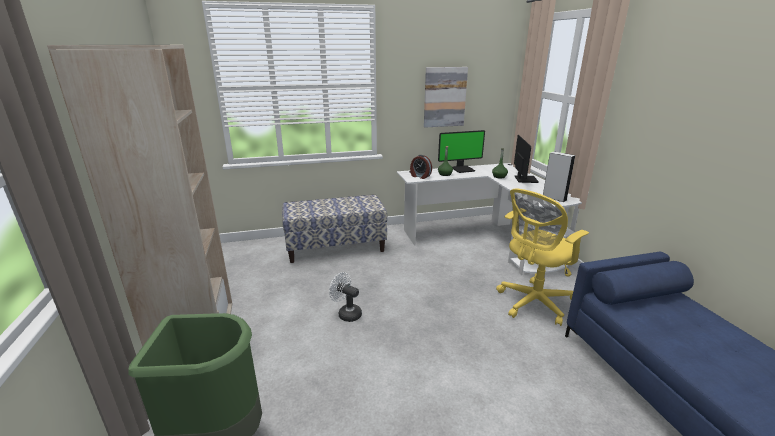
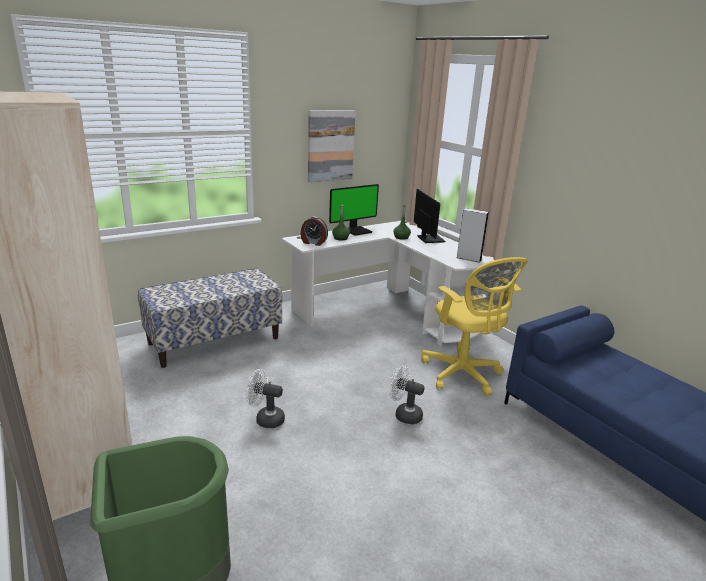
camera: 20 degrees left, 0 degrees up
(463, 330) = (404, 414): none -> white fan
(533, 303) = (463, 375): yellow office chair -> yellow office chair turned 60 degrees counterclockwise

